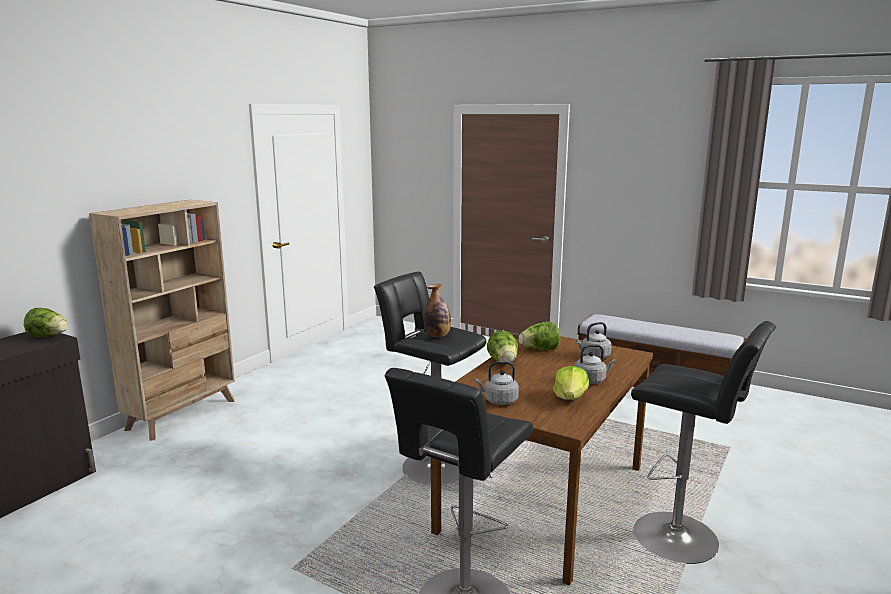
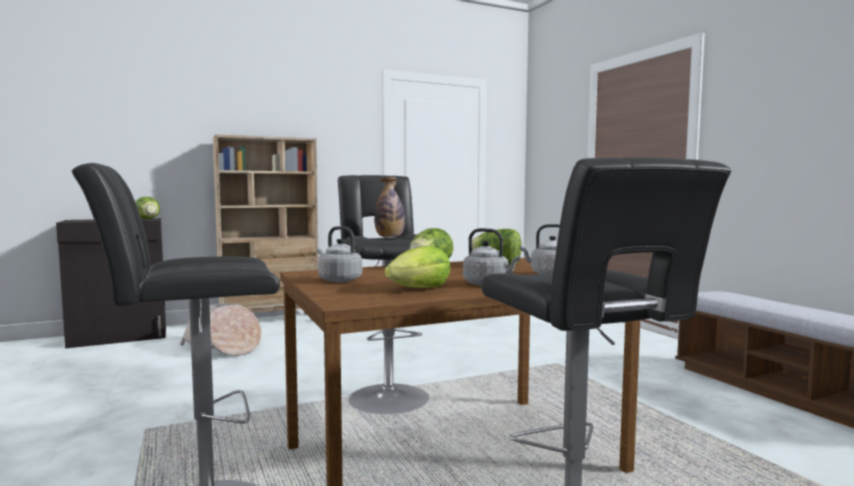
camera: 35 degrees right, 10 degrees down
(193, 462) = (223, 347): none -> basket

